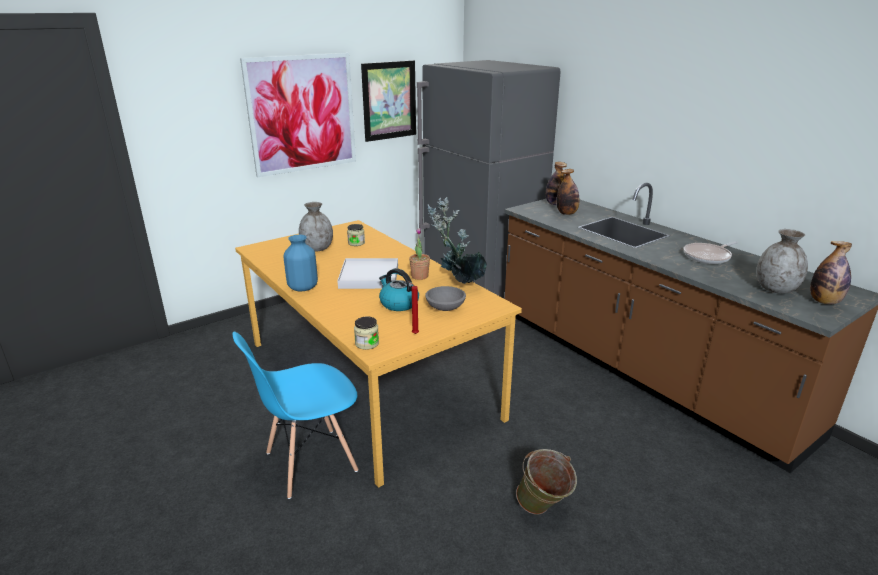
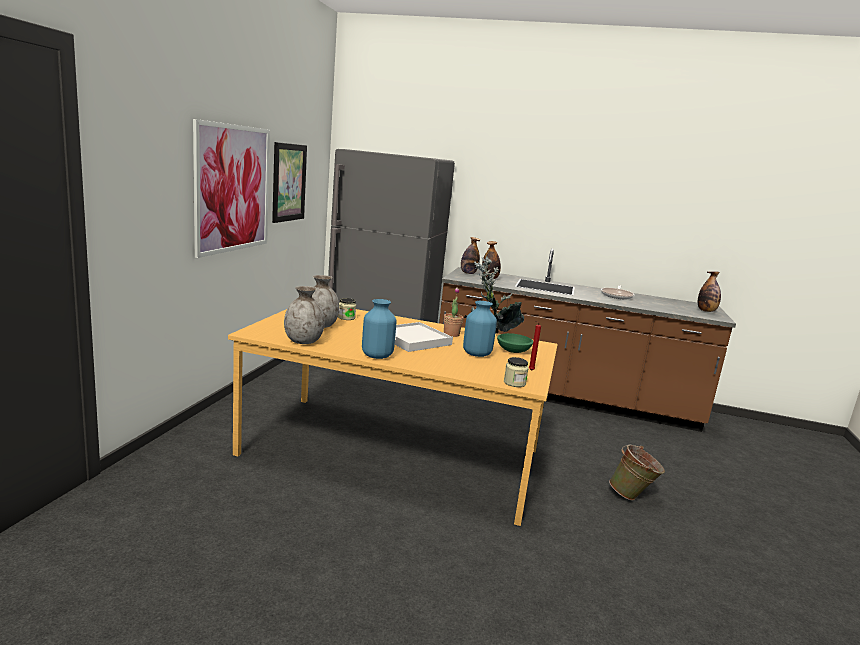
camera: 40 degrees left, 10 degrees down
(310, 462) = (443, 530): blue chair -> none
(398, 303) = (477, 354): kettle -> blue vase
(445, 307) = (513, 351): grey bowl -> green bowl
(776, 289) = (678, 308): grey vase -> grey vase (304, 341)

